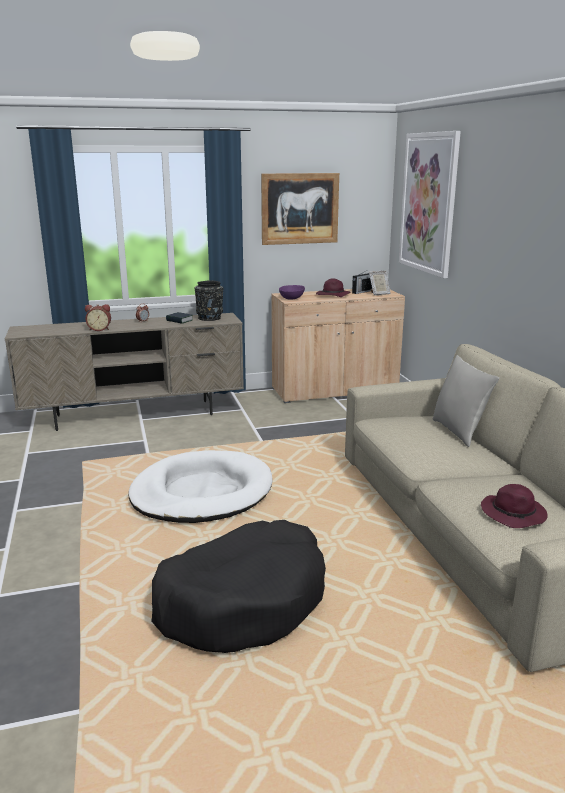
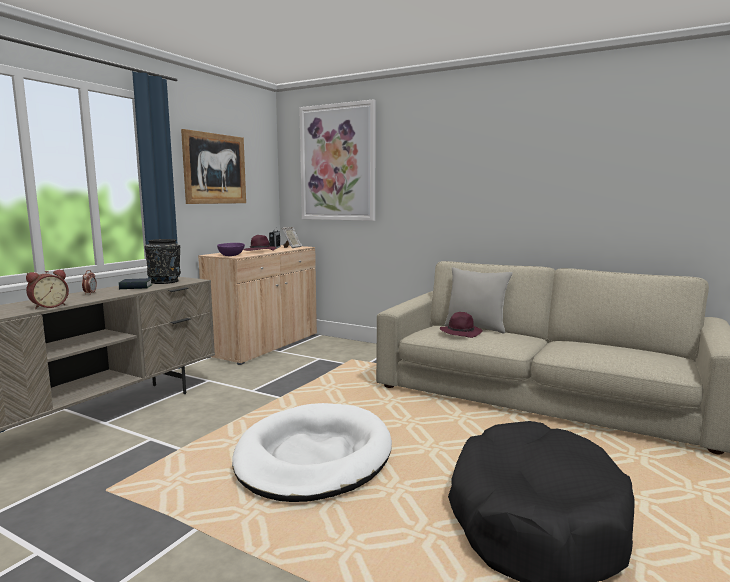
camera: 45 degrees left, 10 degrees down
(514, 514) = (628, 353): purple hat -> purple hat (461, 332)

